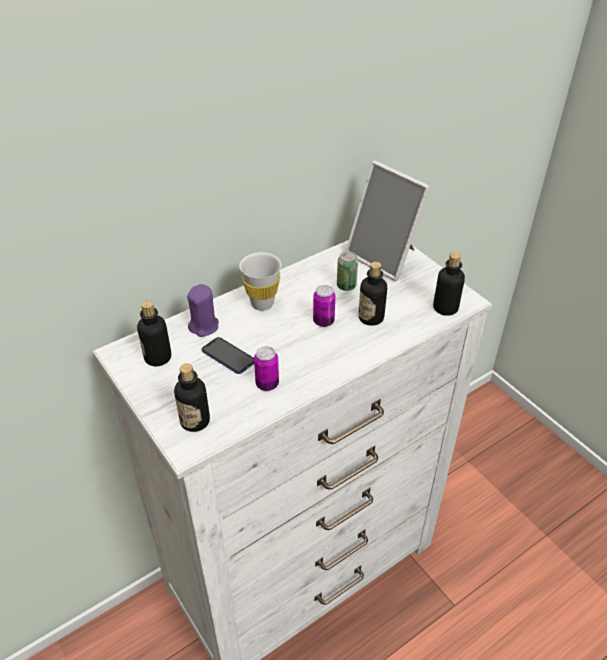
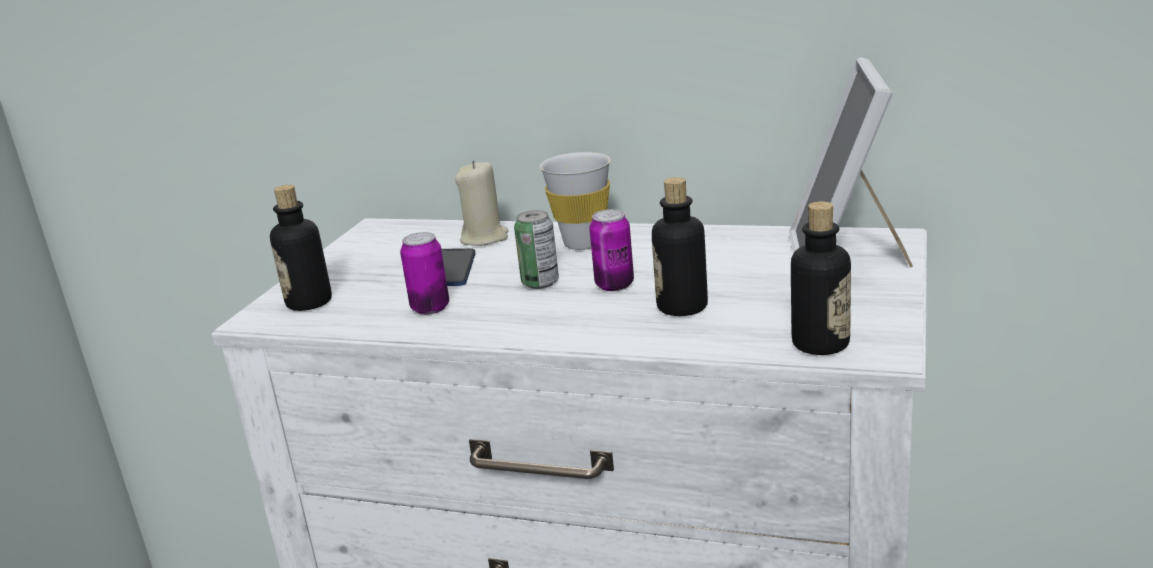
camera: 55 degrees right, 20 degrees down
(158, 357) = (394, 243): bottle -> none
(204, 326) = (485, 238): purple candle -> beige candle
(346, 286) = (721, 266): can -> can (540, 283)

